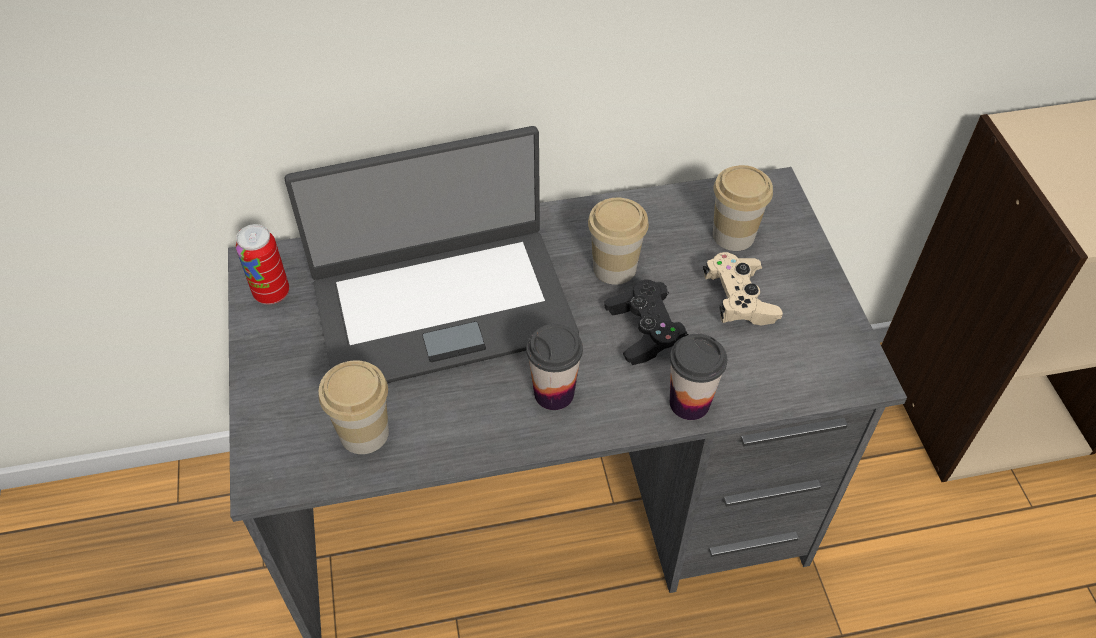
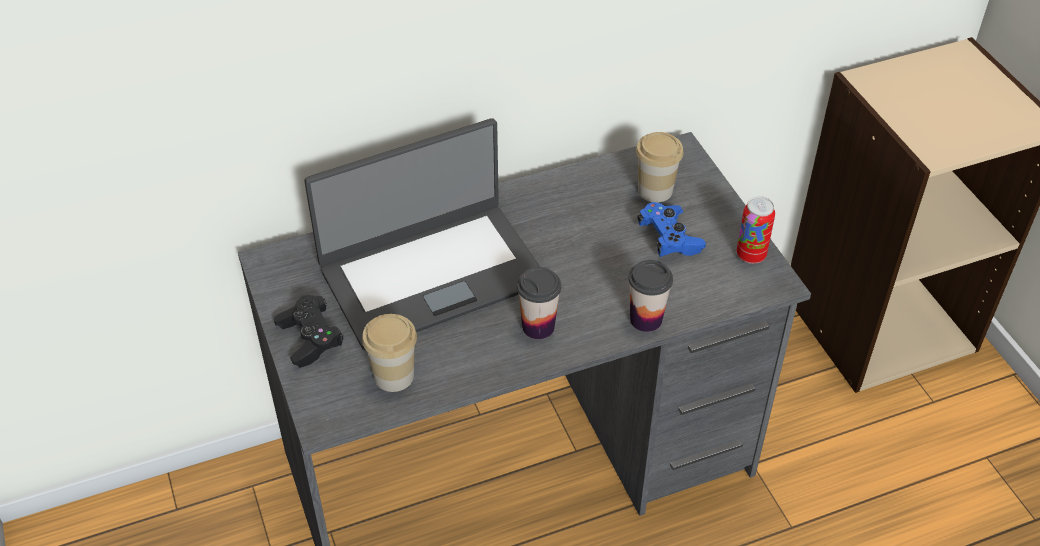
camera: 10 degrees left, 5 degrees down
(272, 293) = (286, 282): can -> can (751, 255)
(614, 268) = (565, 227): cup -> none
(644, 331) = (599, 272): black game controller -> black game controller (310, 339)
(739, 300) = (669, 239): beige game controller -> blue game controller

